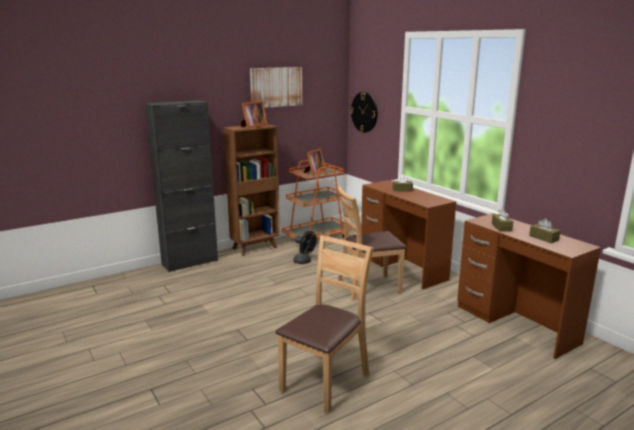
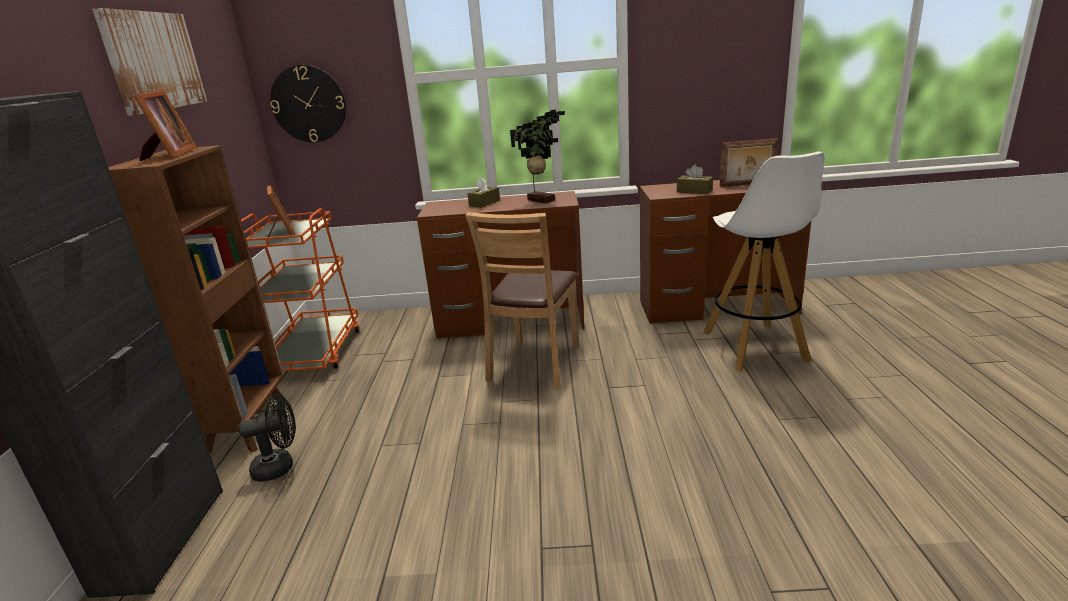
camera: 55 degrees left, 5 degrees up
(304, 261) = (382, 390): black fan -> black fan (280, 467)
(325, 382) = (782, 492): brown chair -> none
(426, 199) = (542, 200): none -> potted plant
(475, 348) = (754, 347): none -> white stool
(543, 238) = (747, 184): brown tissue box -> picture frame

